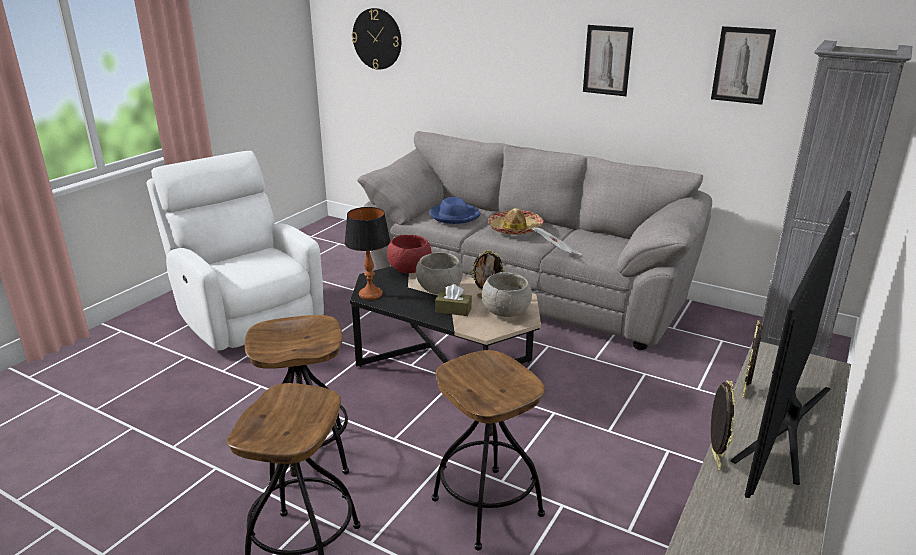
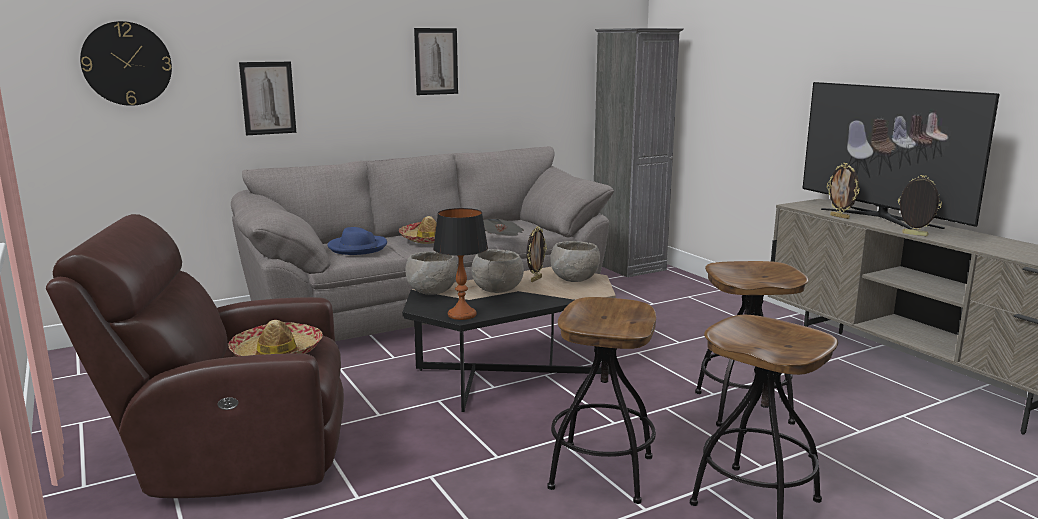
camera: 60 degrees left, 10 degrees down
(247, 315) = (232, 456): white armchair -> brown armchair
(254, 264) = (277, 353): none -> hat
(409, 270) = (433, 292): red bowl -> grey bowl
(453, 310) = (544, 293): brown tissue box -> none
(742, 65) = (543, 54): picture -> picture (268, 98)

